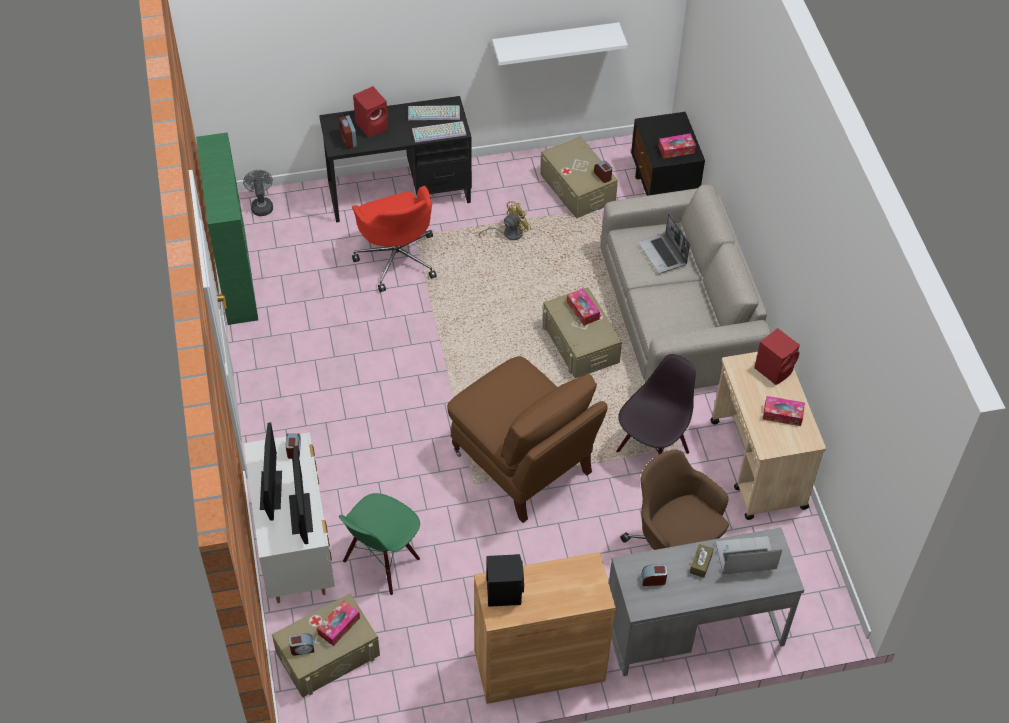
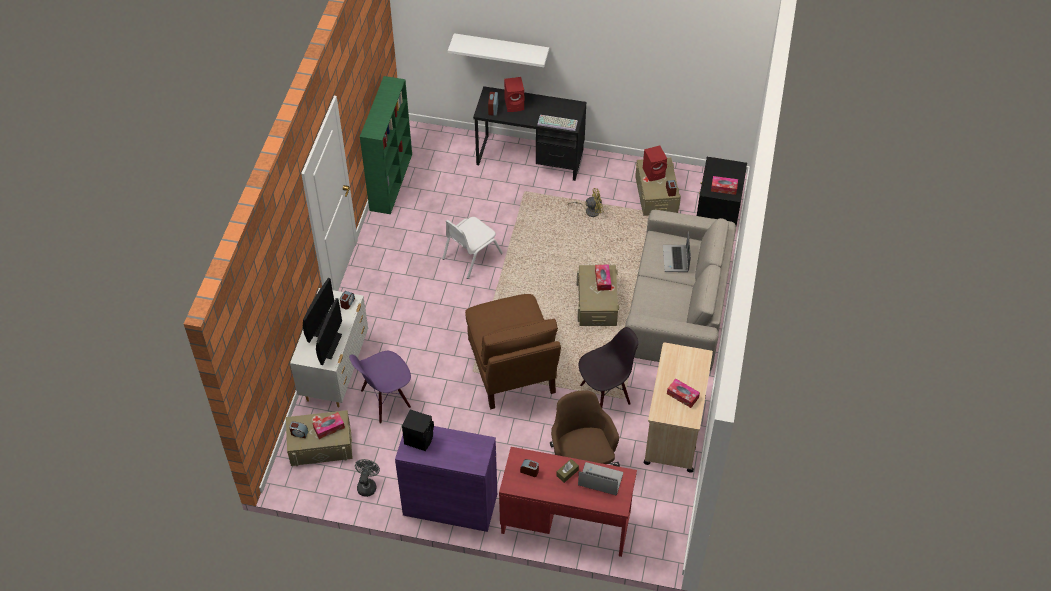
camera: 25 degrees right, 0 degrees up
(261, 205) = (433, 137): grey fan -> grey fan (367, 485)
(382, 561) = (385, 400): green chair -> purple chair
(392, 338) = (471, 256): none -> white chair
(397, 258) = (504, 202): red office chair -> none
(434, 112) = (562, 108): keyboard -> none
(539, 665) = (450, 504): brown cabinet -> purple cabinet
(555, 42) = (661, 83): white shelf -> white shelf (501, 48)
(694, 629) = (565, 522): grey desk -> red desk
(774, 369) = (695, 363): red speaker -> red speaker (654, 173)

